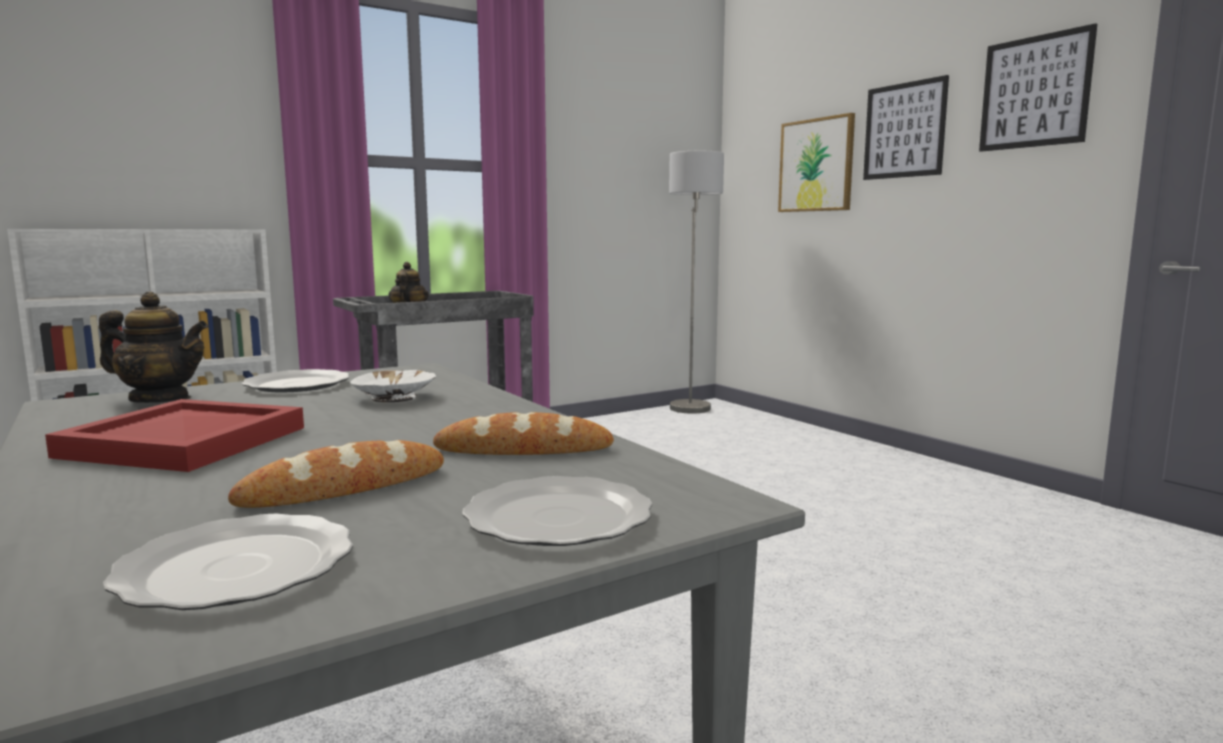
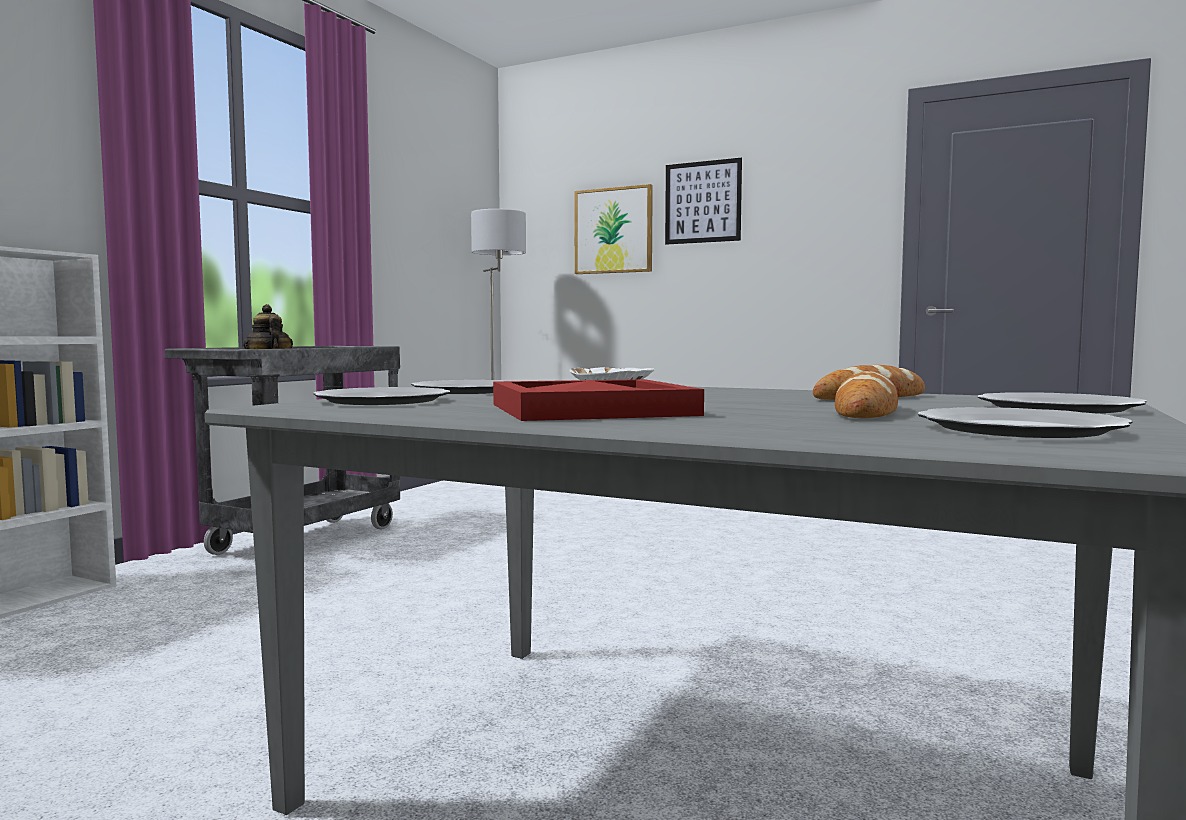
camera: 30 degrees left, 5 degrees down
(160, 399) = (381, 401): teapot -> plate
(1035, 92) = (817, 176): picture -> none

